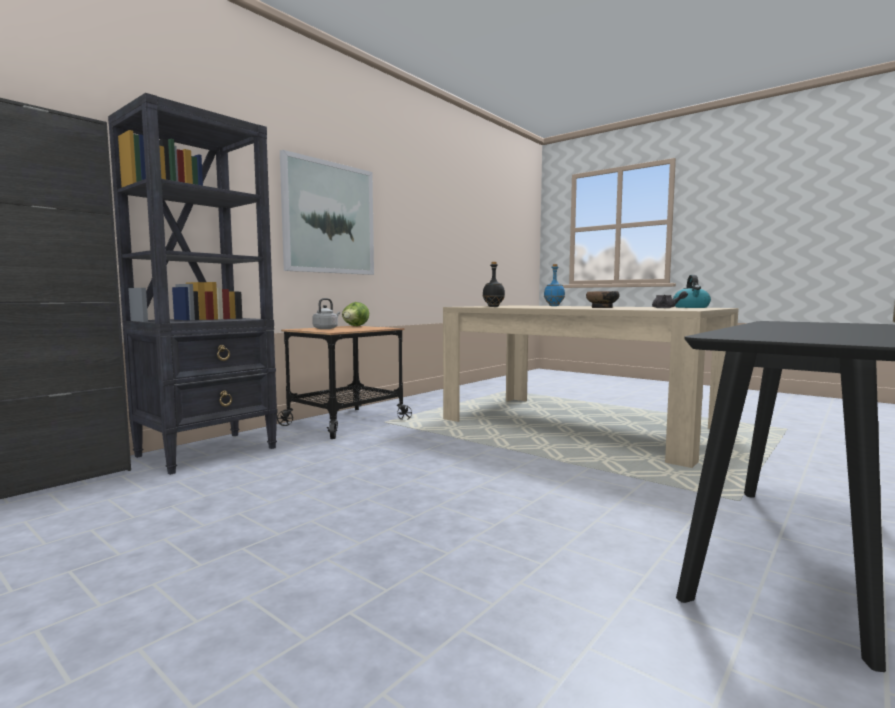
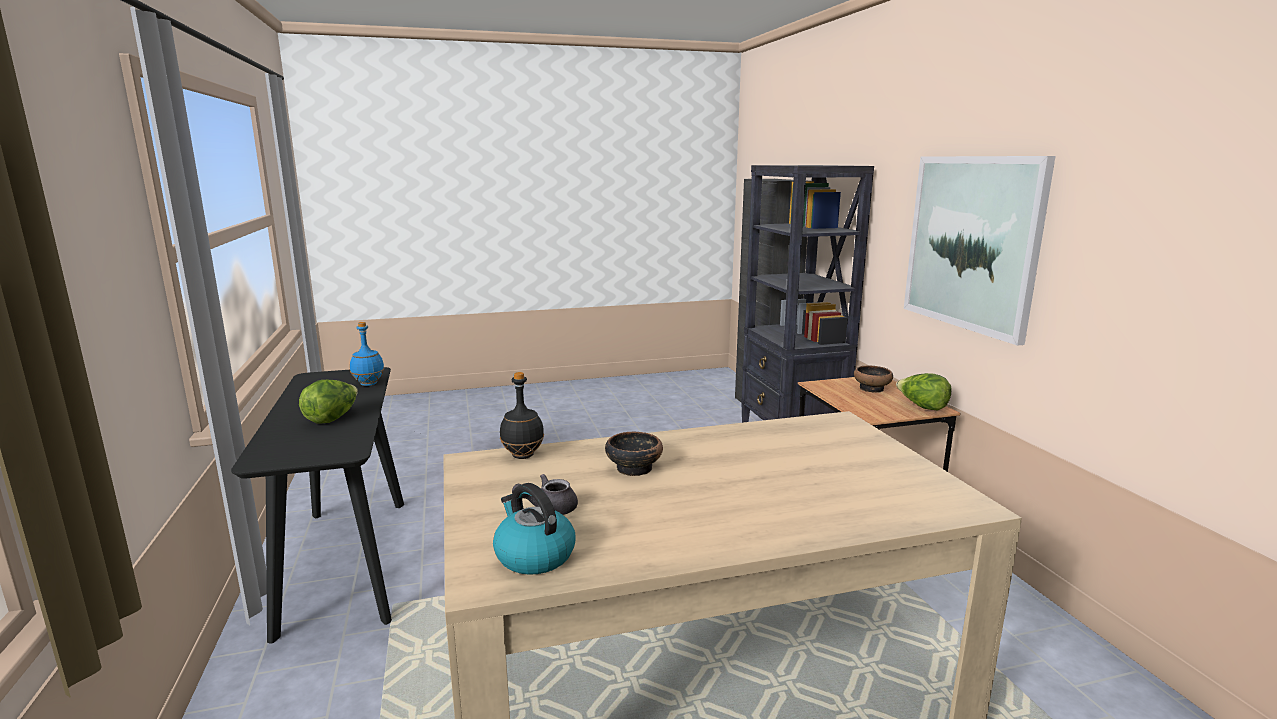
camera: 125 degrees right, 10 degrees up
(326, 328) = (872, 388): grey kettle -> bowl
(493, 306) = (821, 438): black bottle -> black bottle (522, 456)
(553, 306) = (847, 507): blue bottle -> blue bottle (369, 384)
(798, 326) = (332, 418): none -> lettuce

